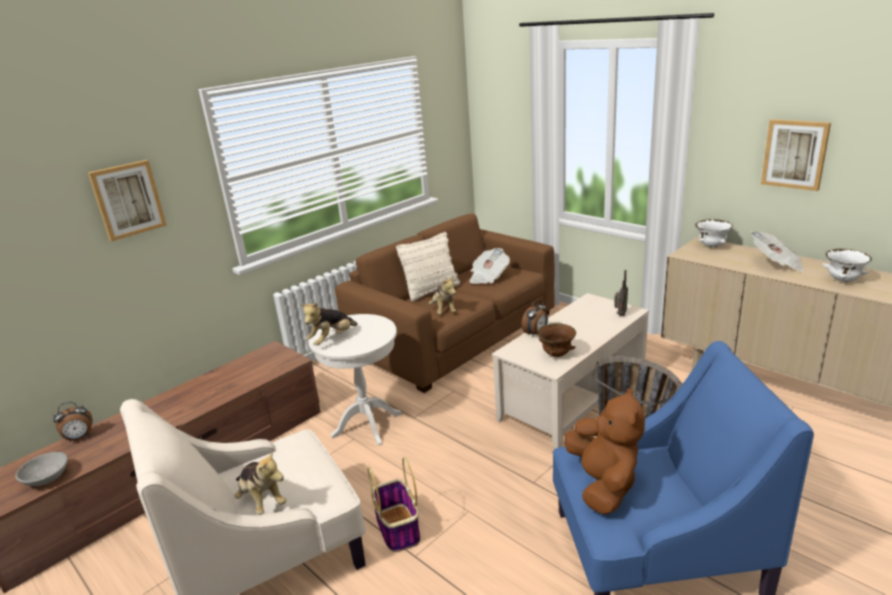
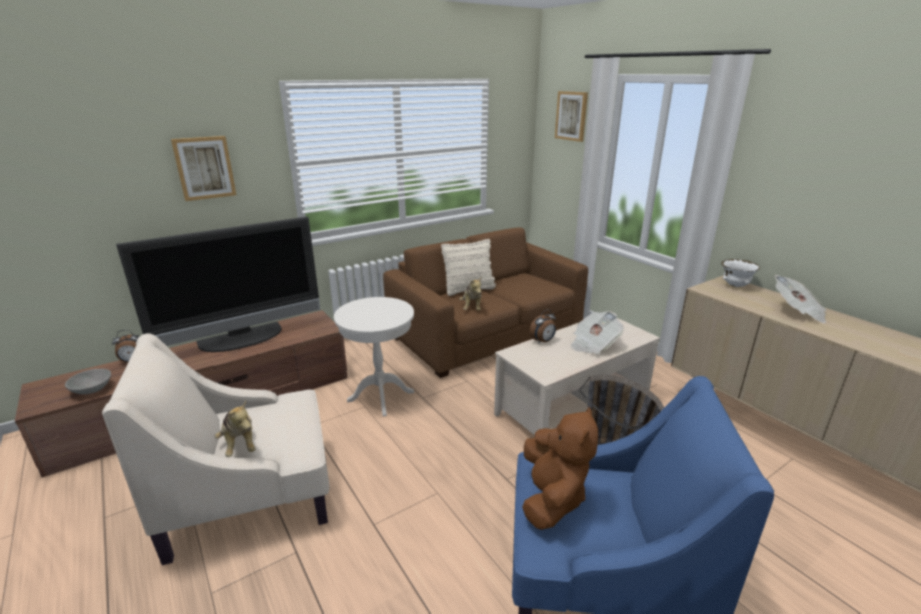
camera: 10 degrees right, 0 degrees up
(198, 389) = (242, 339): none -> television
(332, 339) = (354, 314): plush toy -> none
(397, 528) = (369, 494): basket -> none
(488, 277) = (522, 285): newspaper -> newspaper (593, 344)
(556, 354) = (554, 363): brown bowl -> none
(620, 315) = (629, 337): radio -> none
(795, 154) = (837, 202): picture -> picture (571, 116)
(842, 280) = (866, 339): white bowl -> none

